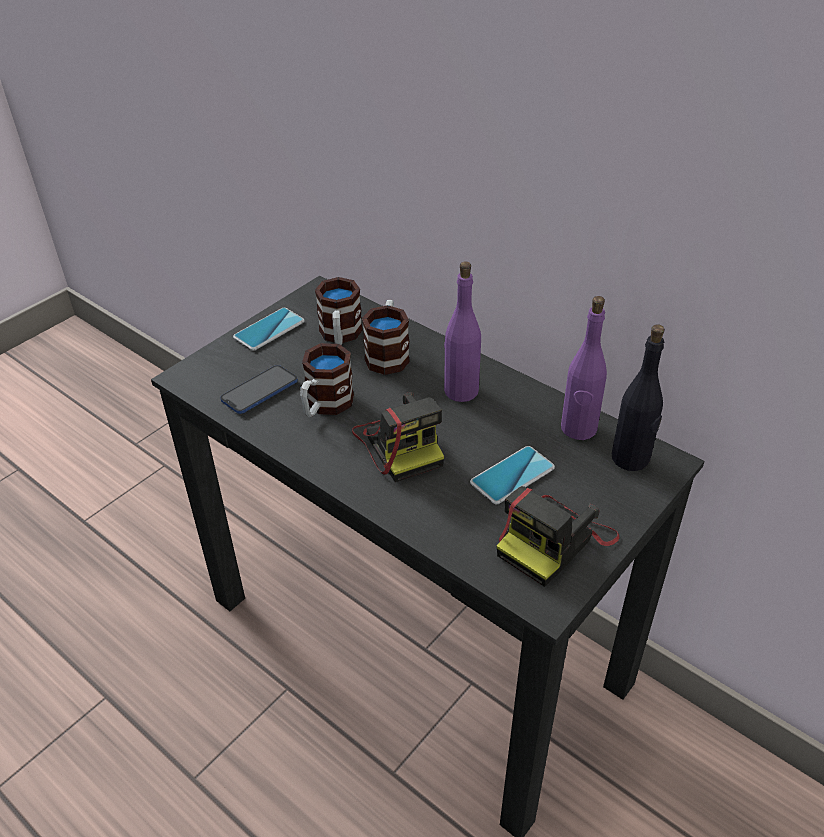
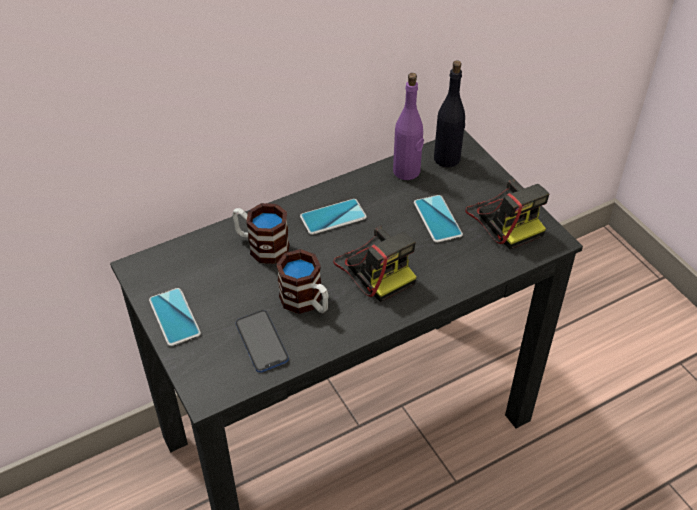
camera: 70 degrees left, 5 degrees up
(340, 336) = (217, 270): mug -> none
(400, 443) = (375, 268): camera -> camera turned 60 degrees clockwise
(460, 391) = (333, 217): purple bottle -> phone

